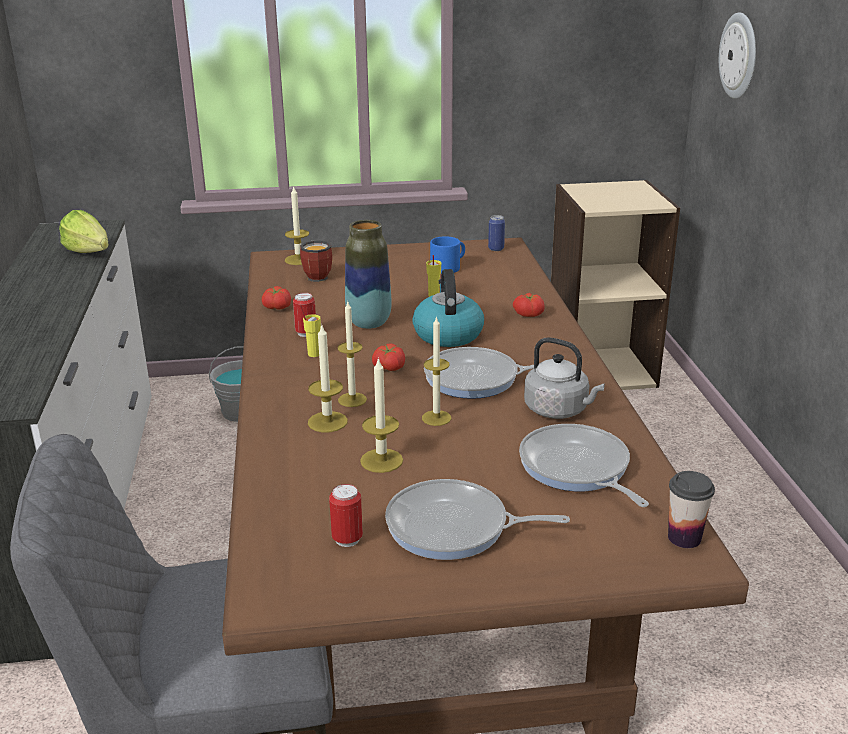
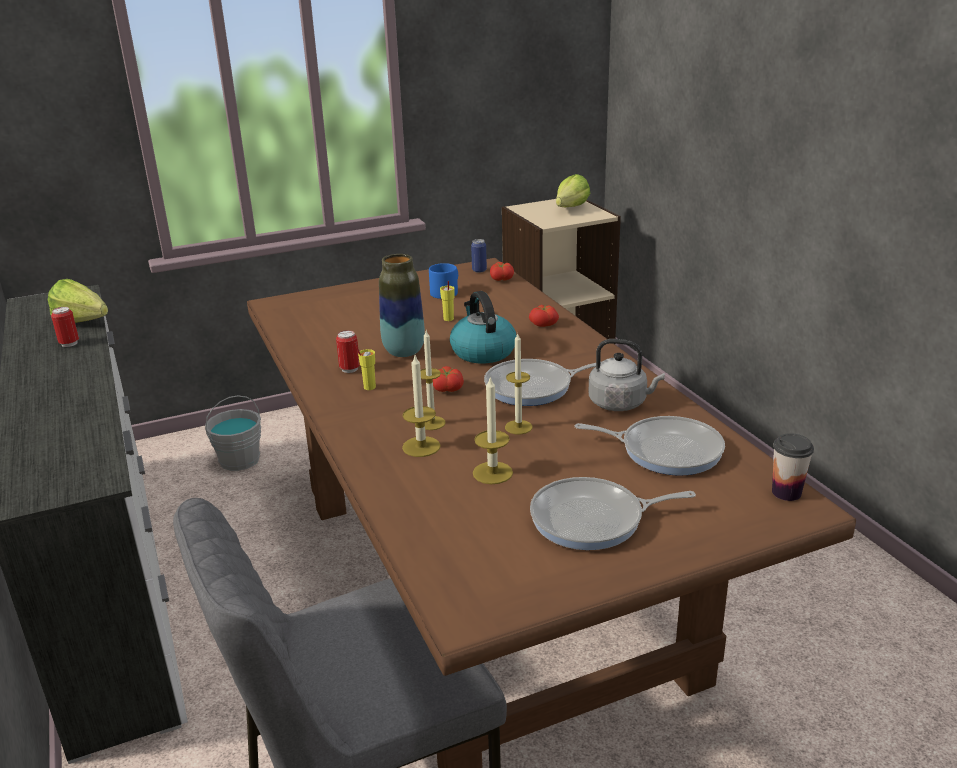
camera: 15 degrees left, 0 degrees up
(276, 307) = (306, 349): tomato -> tomato (501, 279)
(298, 260) = (300, 302): candle -> none
(317, 276) = (327, 315): mug -> none
(347, 539) = (505, 548): can -> can (69, 343)
(577, 468) = (665, 450): frying pan -> frying pan turned 150 degrees clockwise
(625, 195) = (567, 210): none -> lettuce
(739, 56) = (659, 77): wall clock -> none

